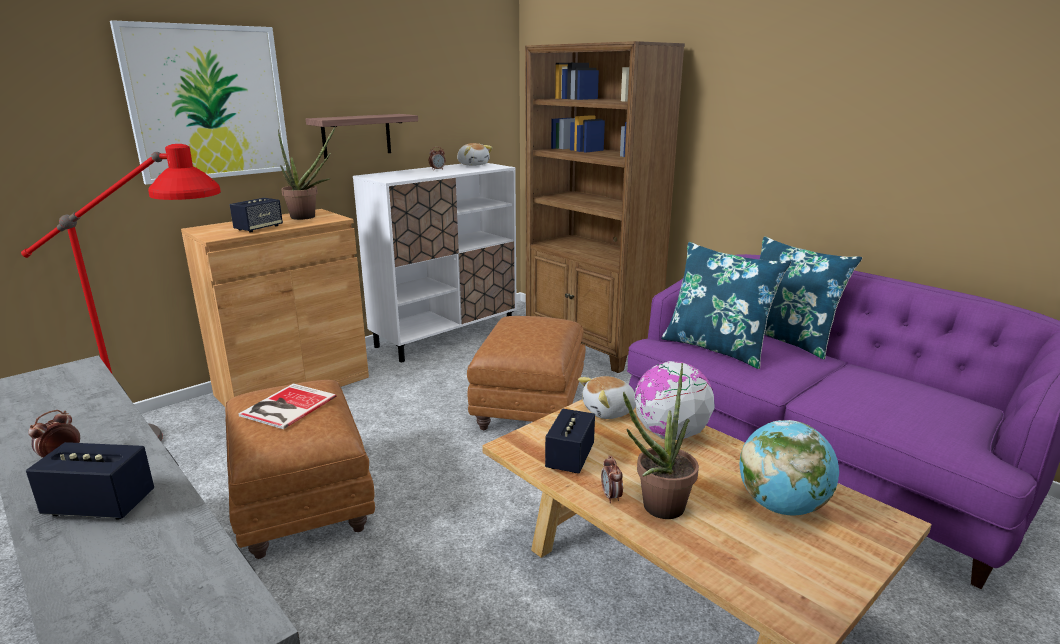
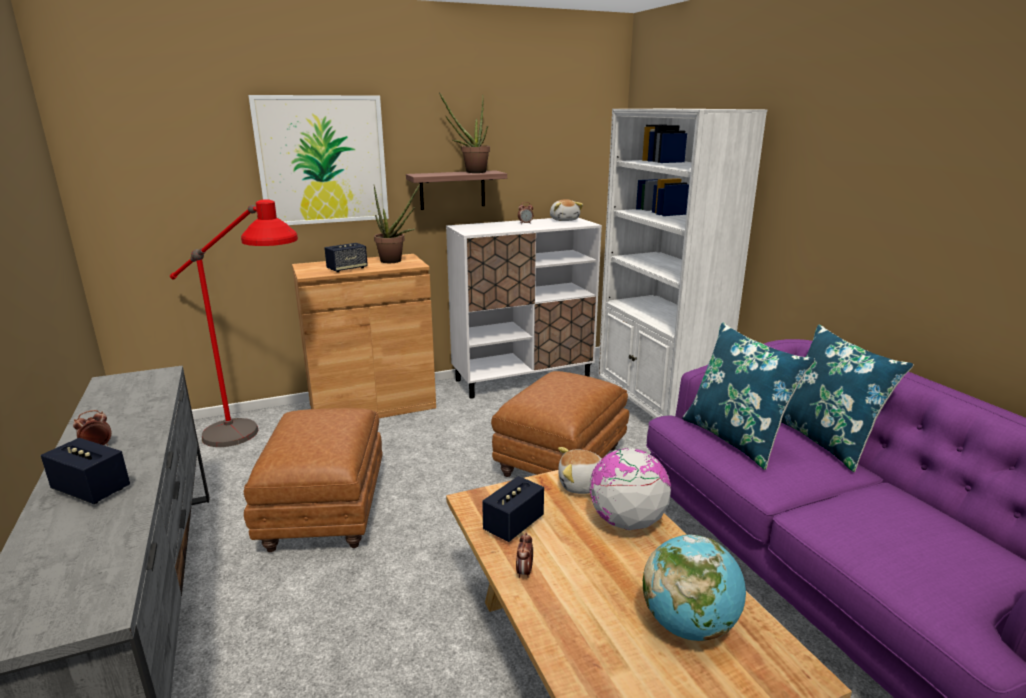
camera: 20 degrees right, 0 degrees up
(286, 406) = (313, 428): book -> none
(591, 346) = (656, 409): brown bookcase -> white bookcase
(657, 510) = (558, 597): potted plant -> potted plant (471, 172)

